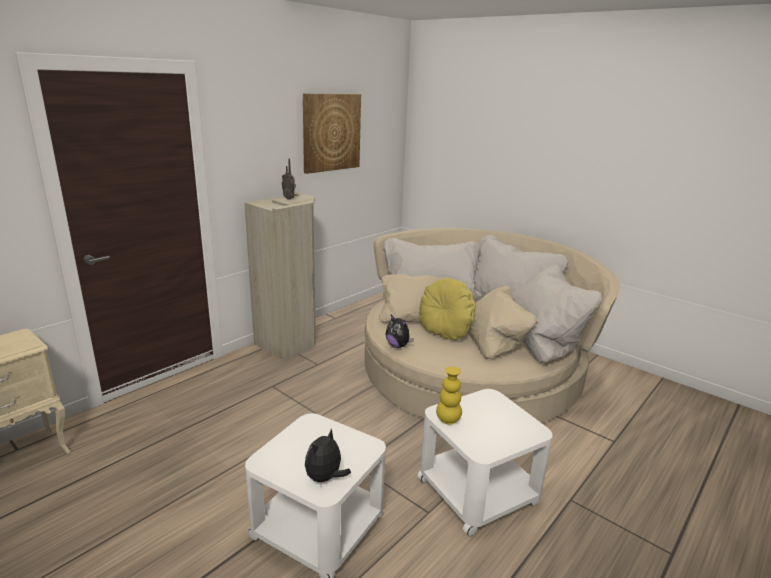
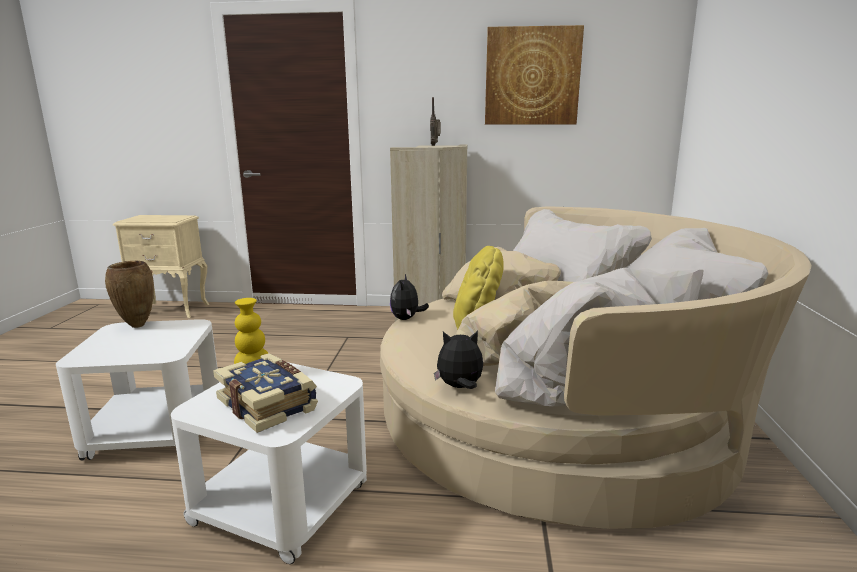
camera: 55 degrees right, 5 degrees down
(274, 450) = (136, 326): none -> brown vase
(325, 478) = (101, 353): plush toy -> plush toy (460, 387)
(498, 426) = (269, 404): none -> book

